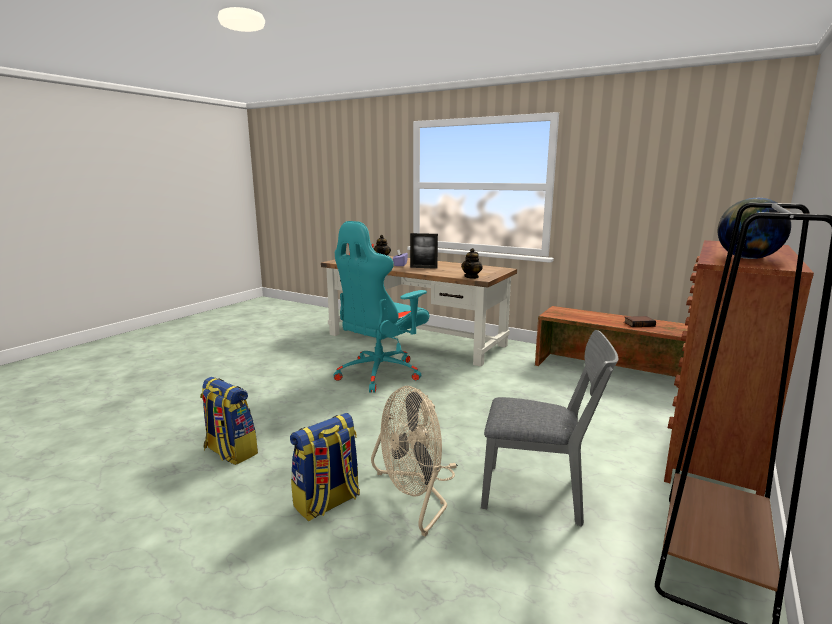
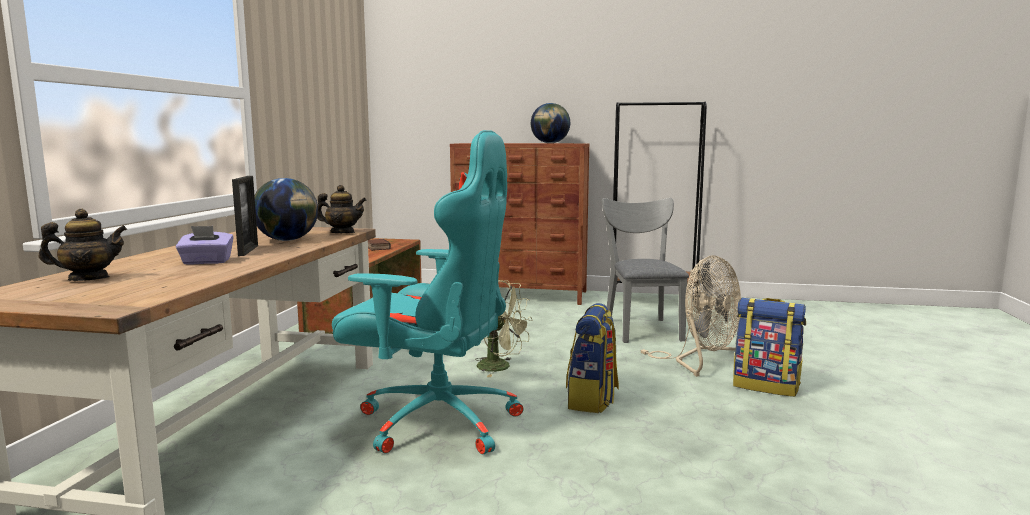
camera: 110 degrees left, 5 degrees down
(230, 452) = (787, 462): backpack -> backpack (592, 400)
(451, 271) = (287, 240): none -> globe
(452, 400) = (501, 367): none -> green fan

